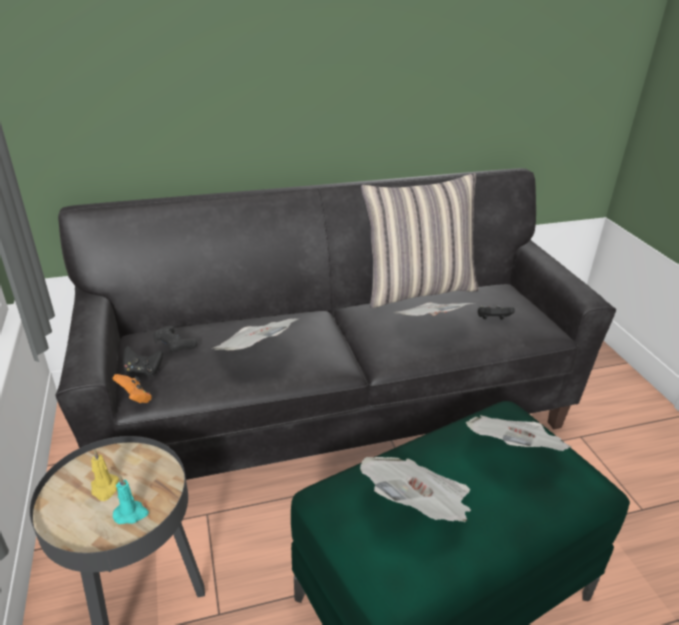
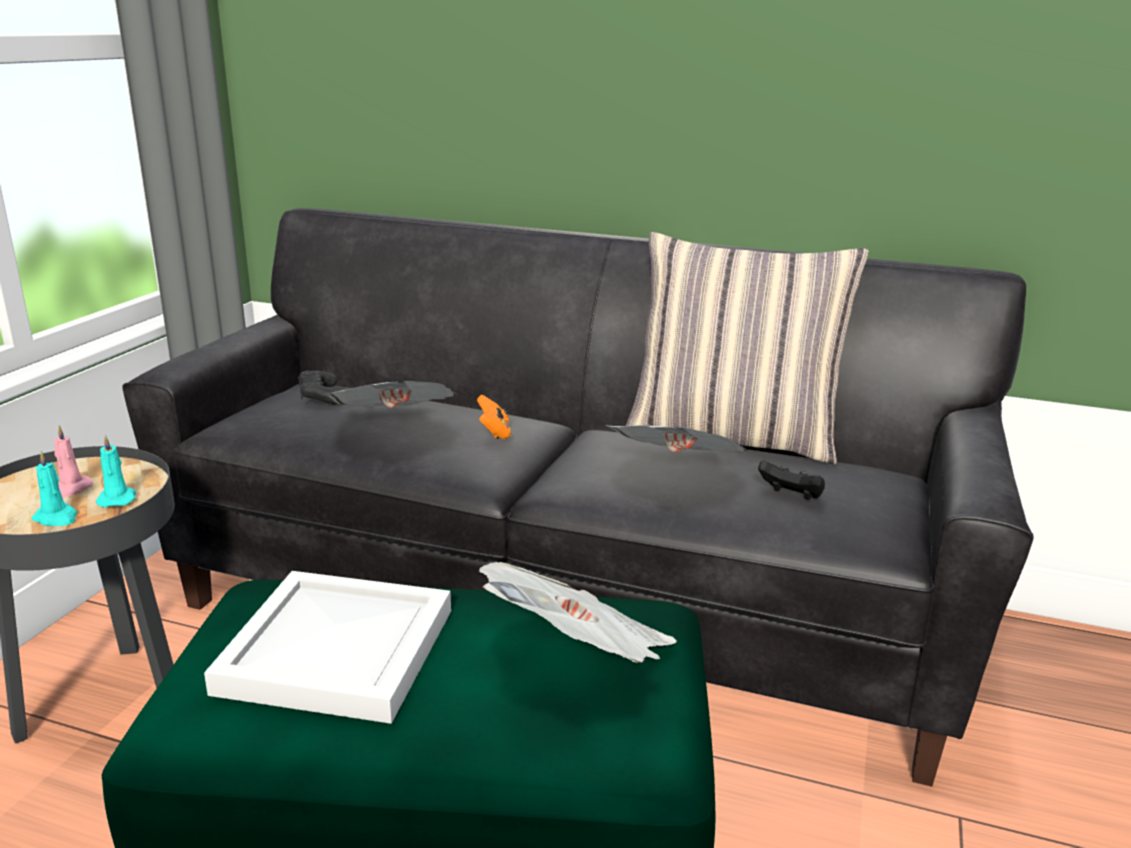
camera: 35 degrees right, 10 degrees down
(105, 488) = (70, 489): yellow candle -> pink candle
(135, 398) = (211, 428): orange game controller -> orange game controller (494, 433)
(143, 370) = (254, 407): black game controller -> none
(150, 479) = (117, 499): none -> turquoise candle
(418, 507) = (341, 649): newspaper -> white tray

